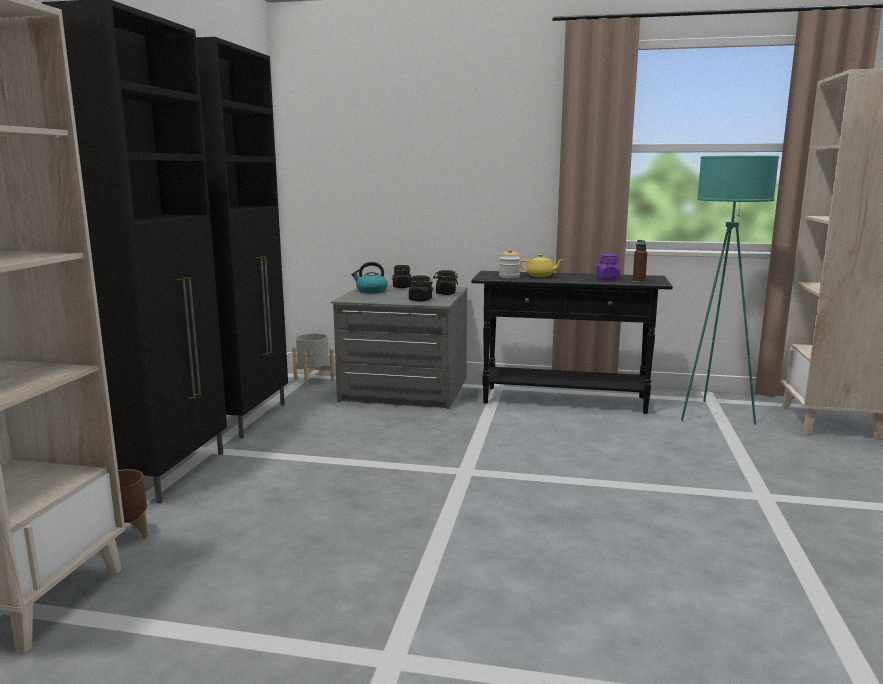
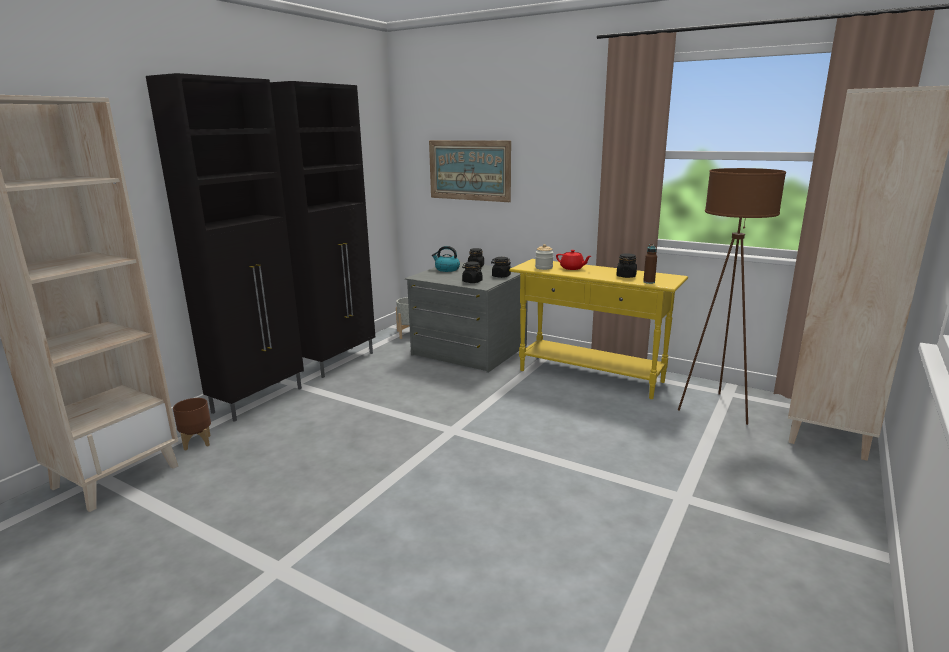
camera: 20 degrees right, 5 degrees up
(387, 171) = (469, 170): none -> picture
(540, 275) = (572, 268): yellow teapot -> red teapot
(565, 400) = (590, 376): black console table -> yellow console table
(607, 278) = (626, 276): purple jar -> black jar
(713, 414) = (715, 408): turquoise floor lamp -> brown floor lamp

